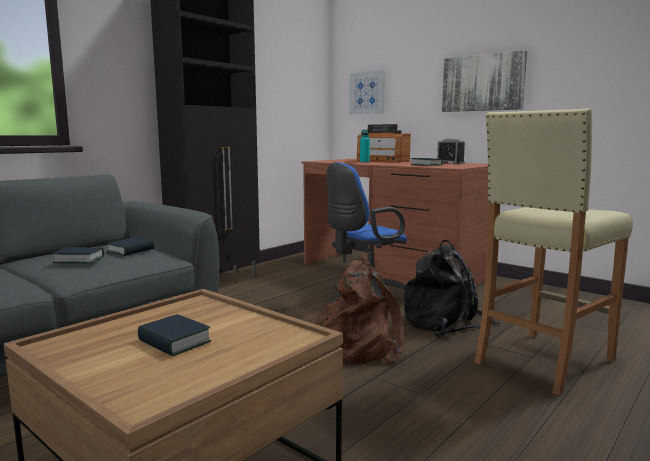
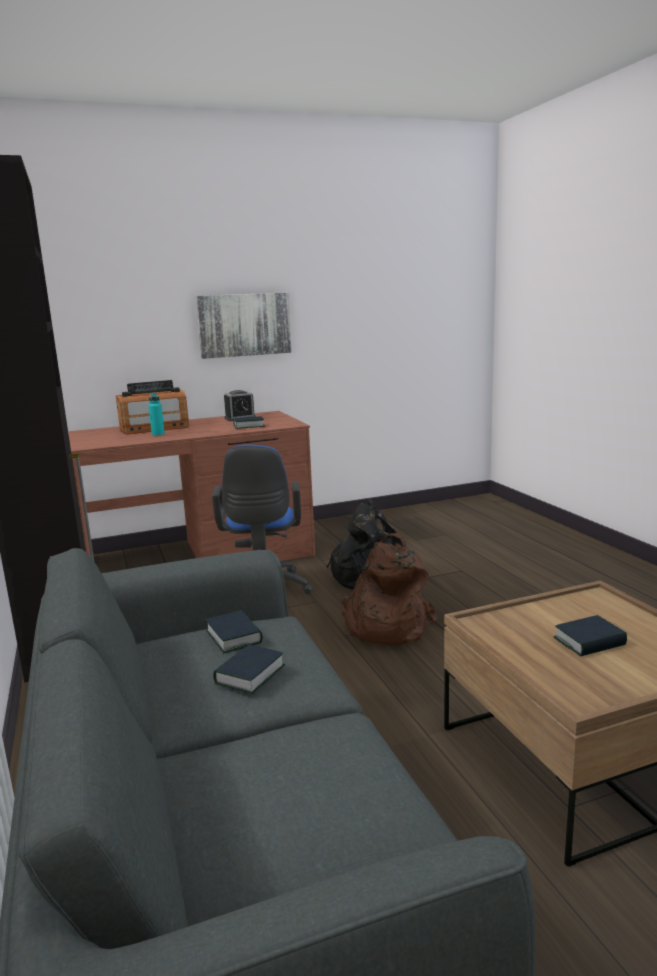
camera: 60 degrees left, 5 degrees up
(367, 92) = (78, 336): picture -> none
(543, 361) = (472, 570): beige stool -> none

